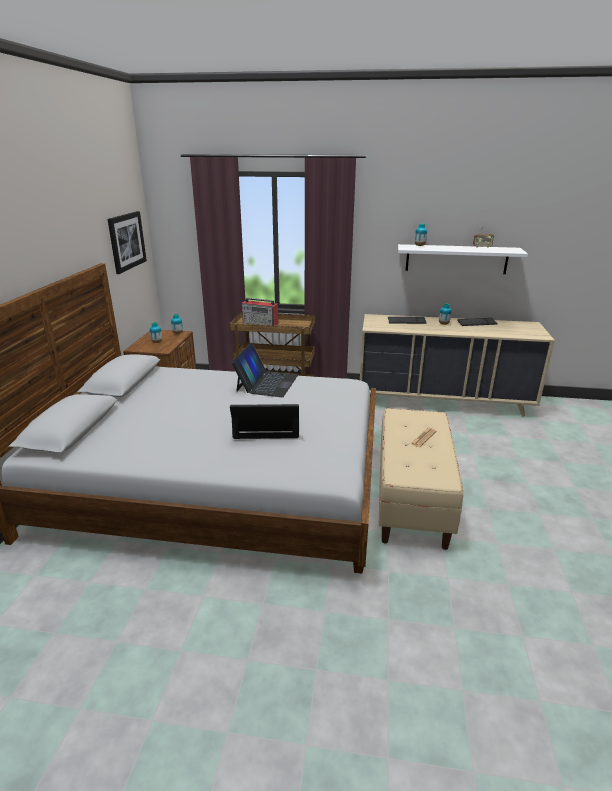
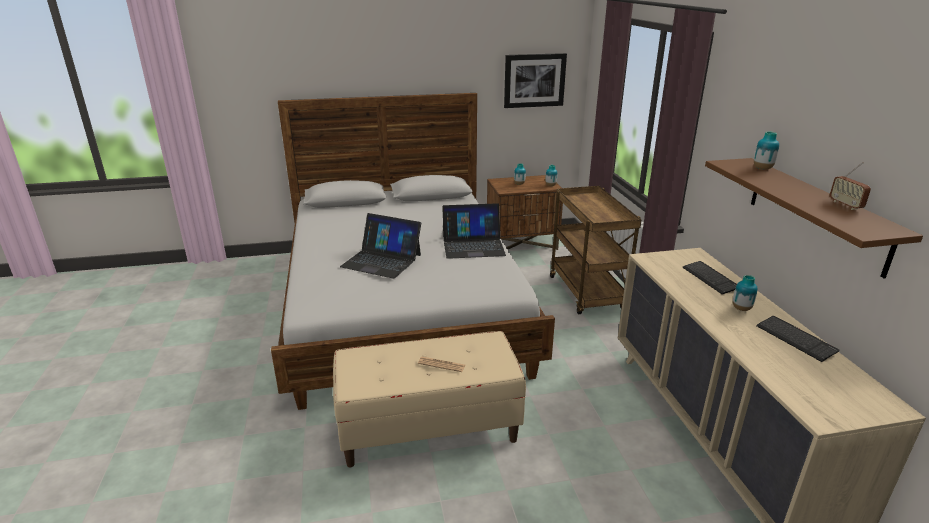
camera: 70 degrees right, 0 degrees up
(260, 323) = (591, 203): radio -> none
(267, 424) = (382, 260): laptop -> laptop turned 135 degrees clockwise
(456, 259) = (816, 213): white shelf -> brown shelf

